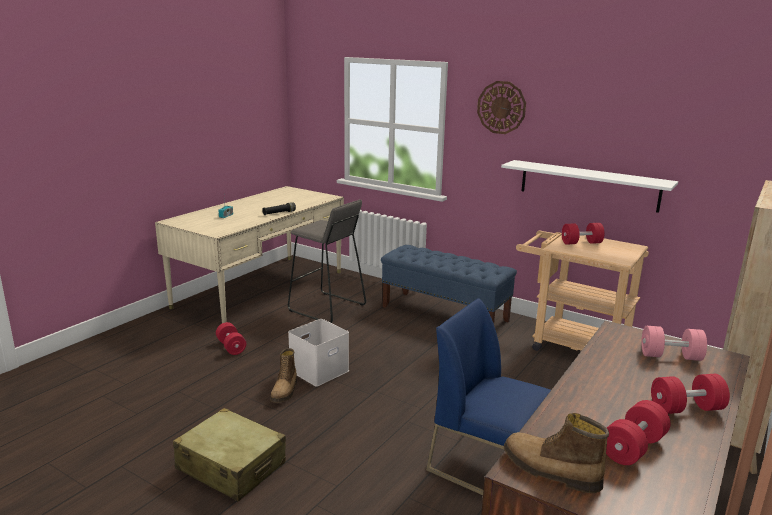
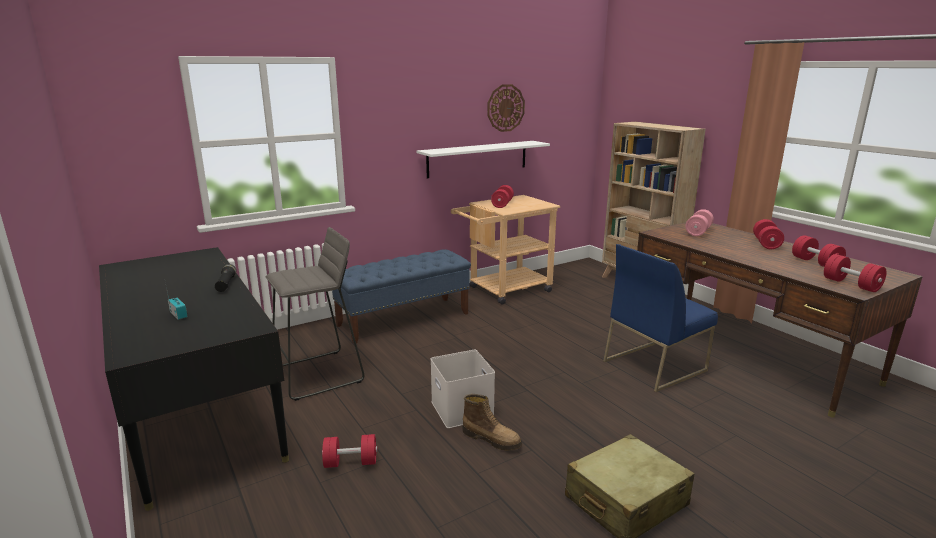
camera: 65 degrees left, 0 degrees up
(261, 289) = (197, 410): beige desk -> black desk
(501, 107) = (399, 101): wall clock -> wall clock (505, 108)
(550, 471) = (851, 284): boot -> red dumbbell

